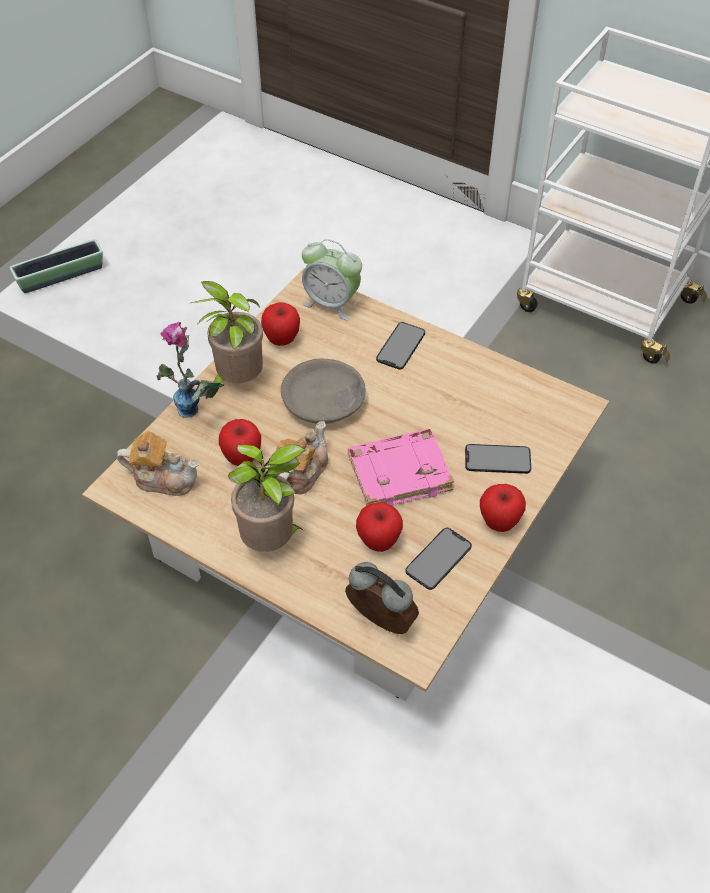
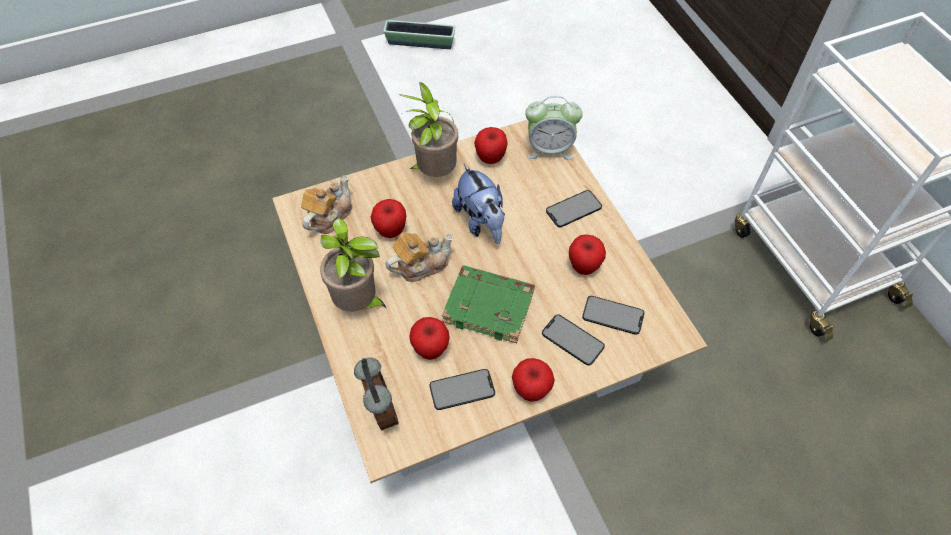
camera: 35 degrees right, 5 degrees up
(163, 478) = (329, 216): teapot -> teapot turned 105 degrees counterclockwise
(196, 418) = (385, 185): vase -> none
(324, 402) = (481, 222): grey bowl -> plush toy
(331, 303) = (549, 149): alarm clock -> alarm clock turned 60 degrees counterclockwise
(400, 472) = (490, 306): pink book -> green book
(453, 391) = (584, 266): none -> apple
(513, 419) = (613, 315): none -> phone

